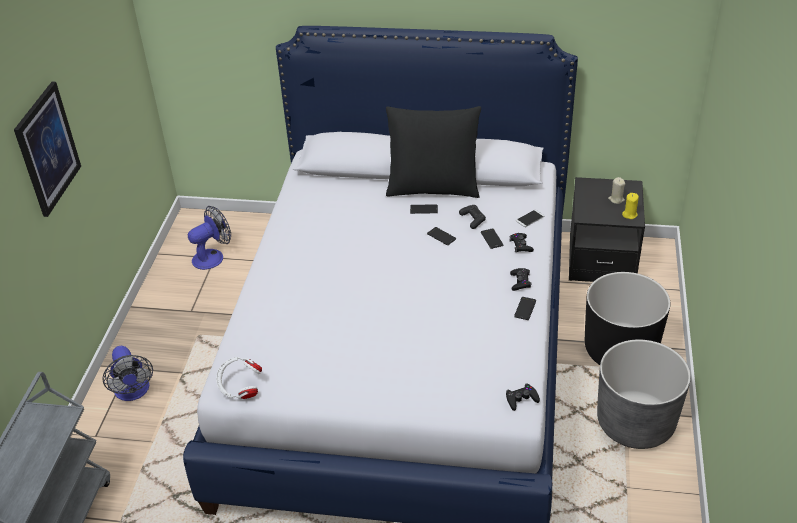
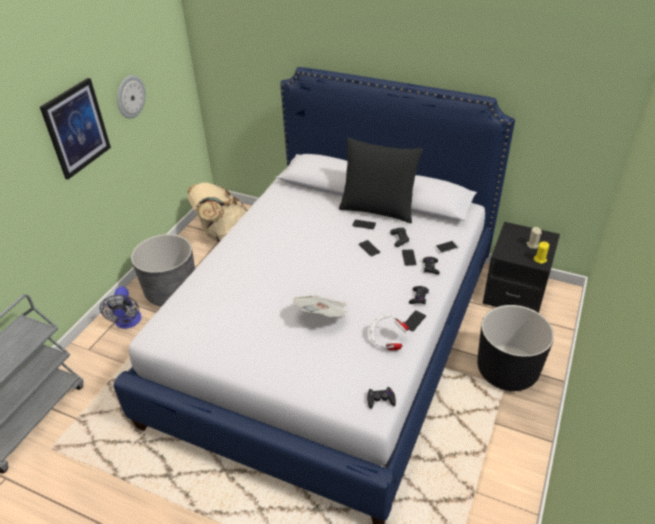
camera: 15 degrees right, 0 degrees up
(90, 95) = (130, 96): none -> wall clock
(212, 256) = (223, 234): fan -> beige backpack
(240, 388) = (163, 339): white headphones -> white headphones (387, 341)
(420, 324) = (323, 316): none -> newspaper
(635, 423) = (500, 436): grey planter -> grey planter (171, 291)

